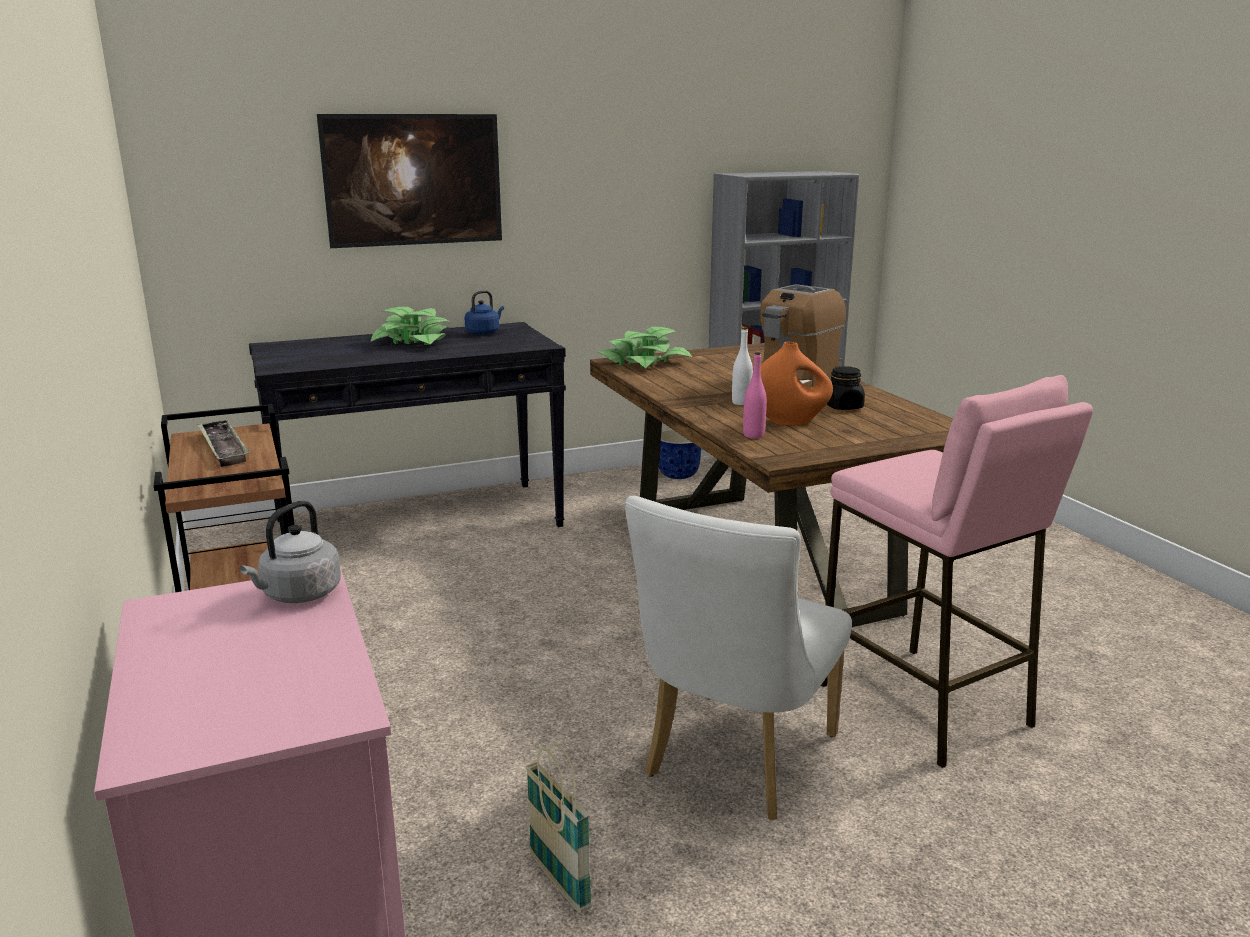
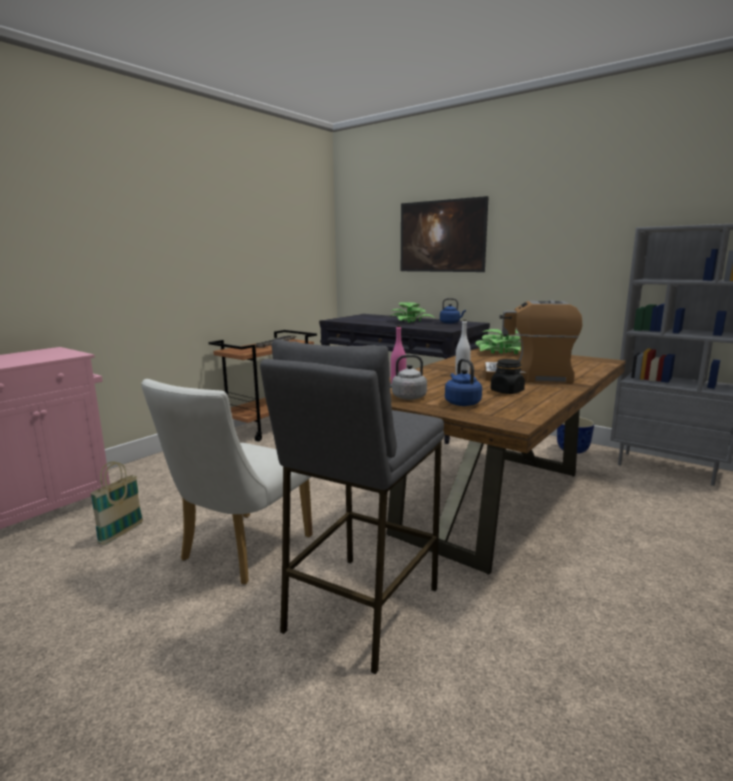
camera: 60 degrees right, 5 degrees down
(298, 595) = (63, 355): grey kettle -> grey kettle (406, 397)
(733, 762) = (240, 552): white chair -> white chair turned 60 degrees counterclockwise
(790, 422) = (443, 386): orange vase -> none
(871, 431) = (461, 403): none -> blue kettle
(924, 705) = (360, 608): pink stool -> grey stool

